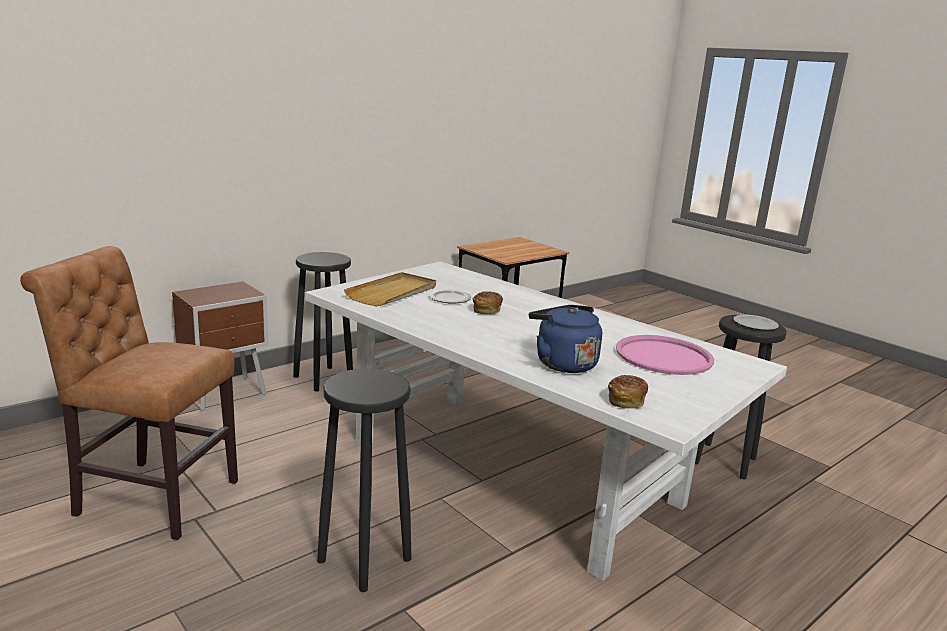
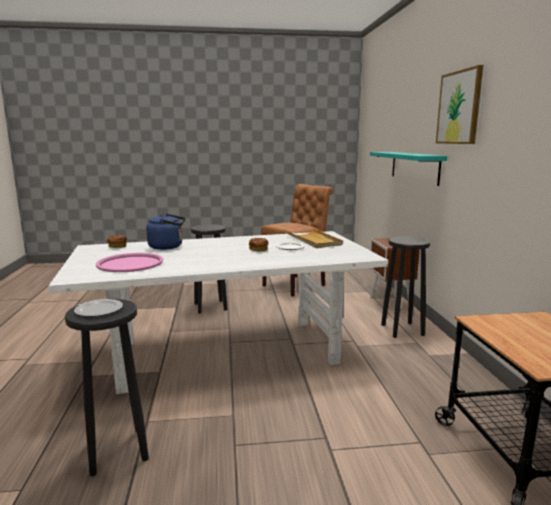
camera: 125 degrees right, 5 degrees down
(169, 165) = (414, 167): none -> turquoise shelf
(290, 75) = (459, 107): none -> picture

